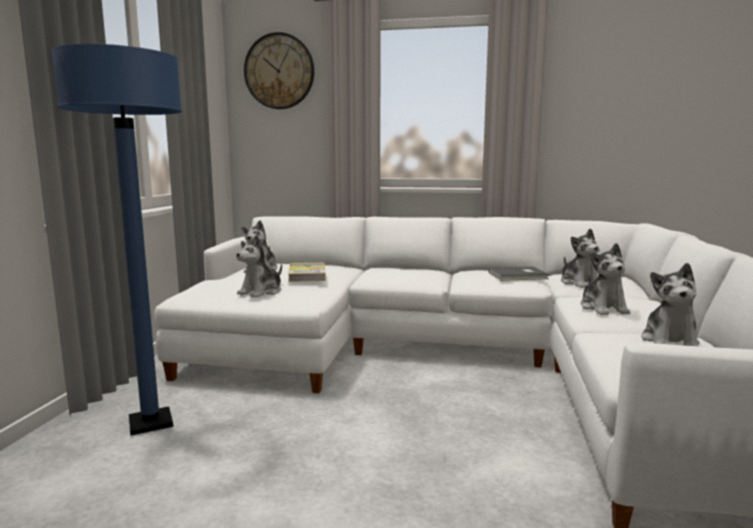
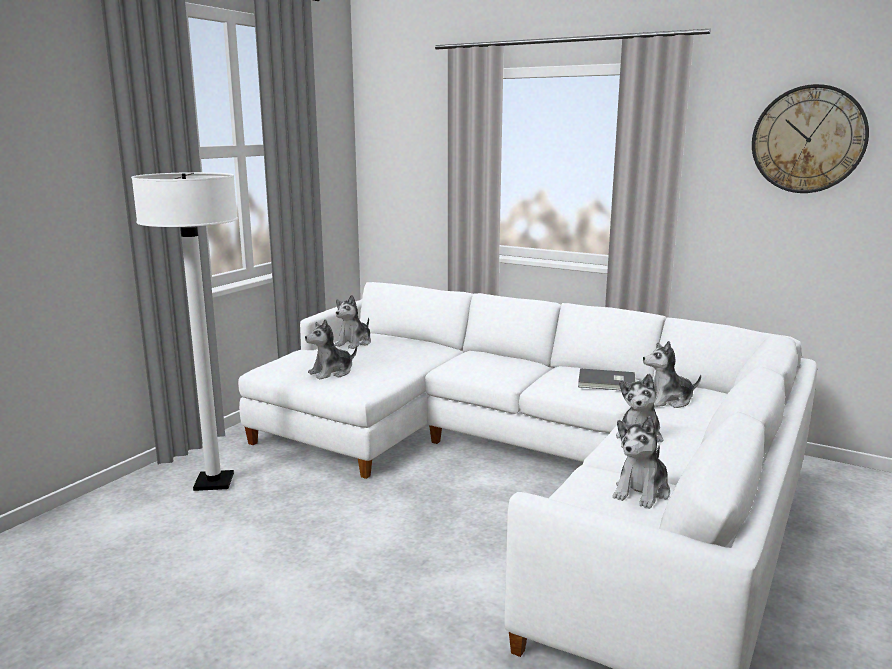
camera: 20 degrees right, 5 degrees up
(150, 423) = (214, 482): blue floor lamp -> white floor lamp
(279, 71) = (405, 122): wall clock -> wall clock (808, 139)
(307, 275) = (387, 356): book -> none
(579, 283) = (668, 401): plush toy -> plush toy turned 75 degrees clockwise

